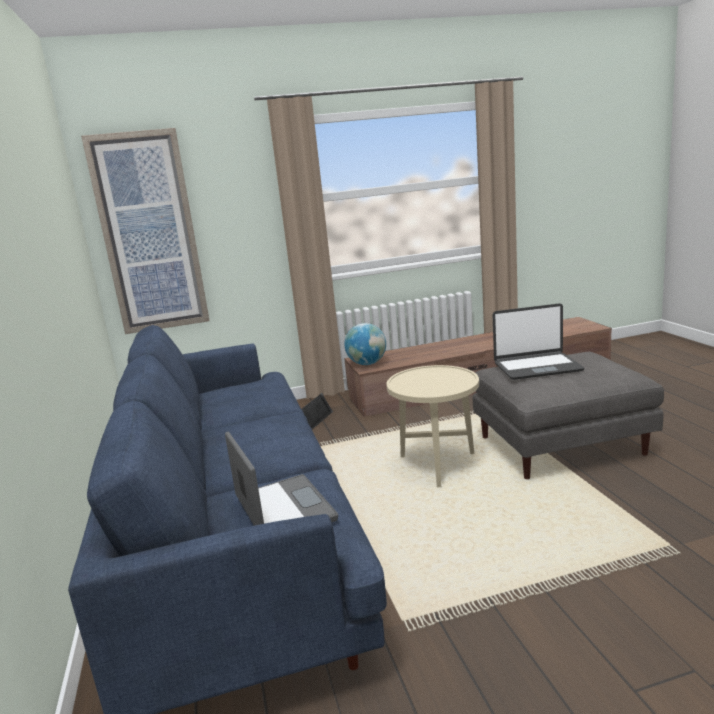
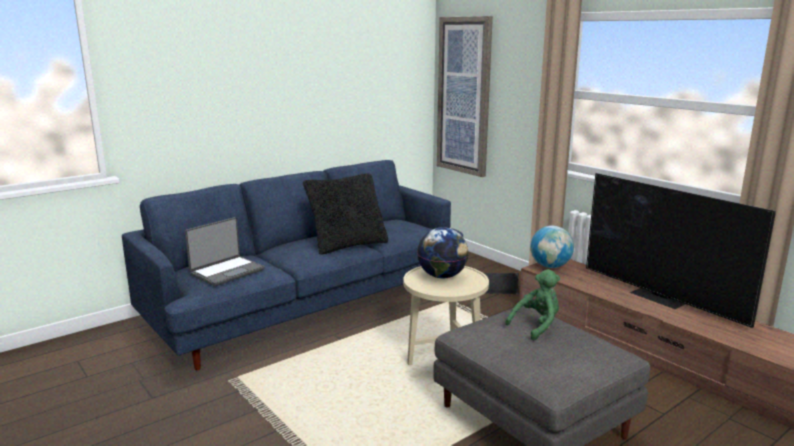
camera: 65 degrees right, 0 degrees up
(261, 423) = (348, 244): none -> black pillow
(423, 381) = (442, 276): none -> globe
(459, 342) = (660, 297): none -> television
(537, 367) = (536, 326): laptop -> green plush toy

